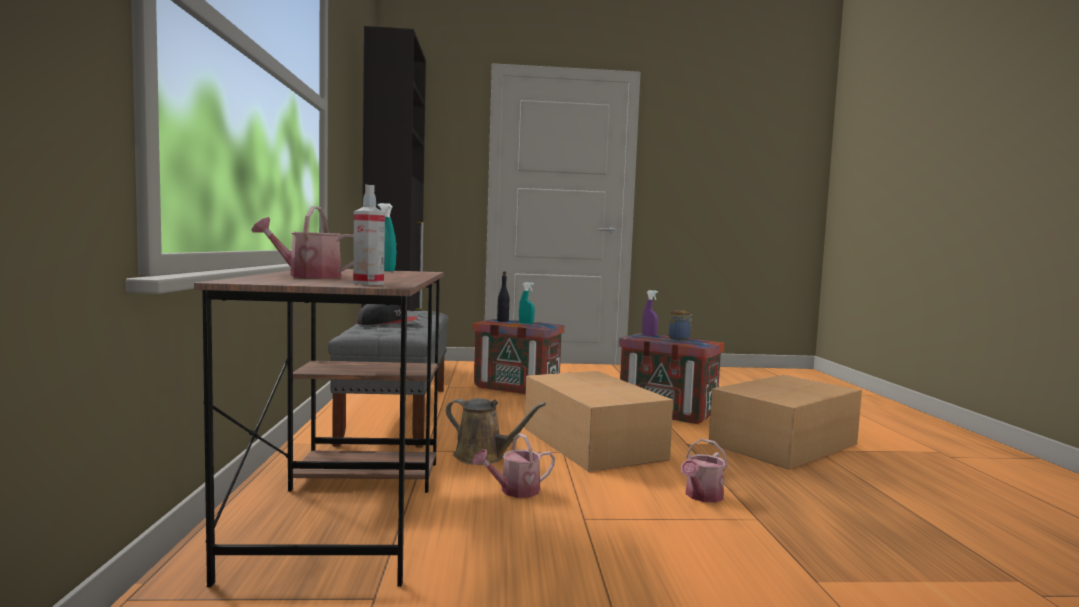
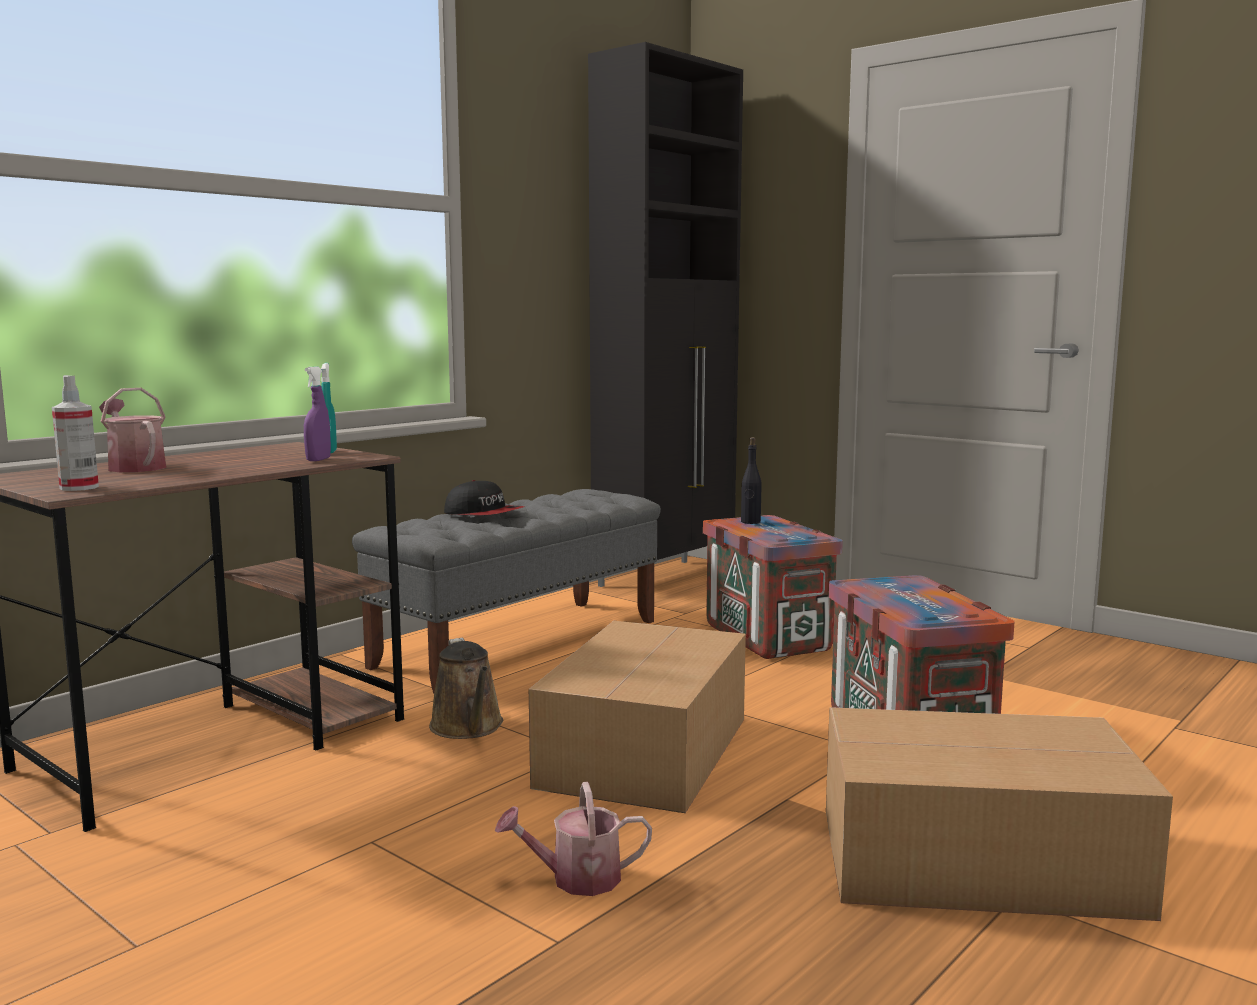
camera: 45 degrees right, 5 degrees up
(515, 491) = (391, 781): watering can -> none
(526, 323) = (771, 530): turquoise spray bottle -> none
(649, 335) = (896, 583): purple spray bottle -> purple spray bottle (318, 460)
(680, 339) = (923, 600): jar -> none

